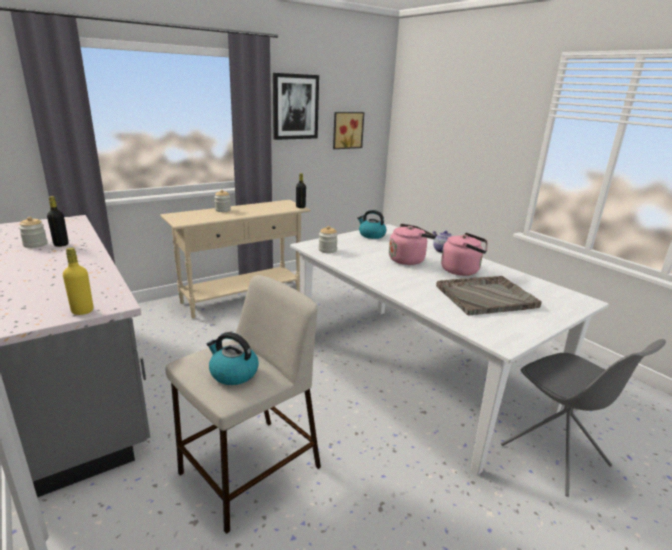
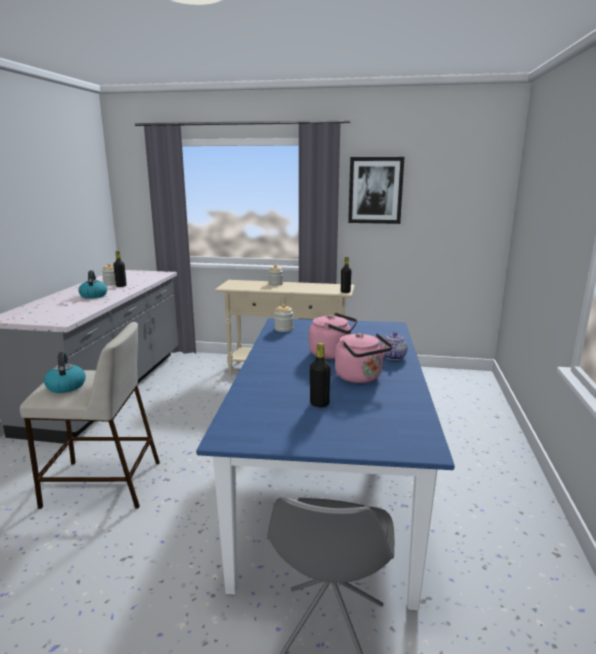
camera: 45 degrees right, 5 degrees down
(82, 311) = (42, 320): yellow bottle -> none
(347, 130) = (443, 216): picture -> none
(371, 235) = (356, 327): kettle -> kettle (93, 295)
(415, 372) = (327, 487): white dining table -> blue dining table
(487, 296) = (319, 404): grey tray -> black bottle

